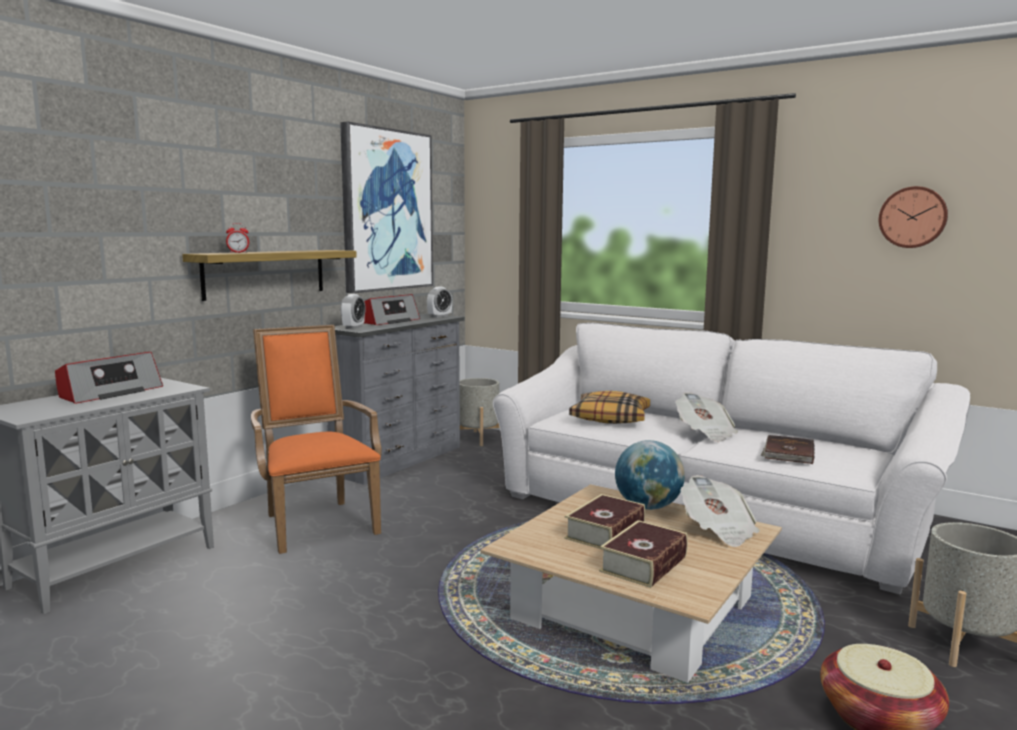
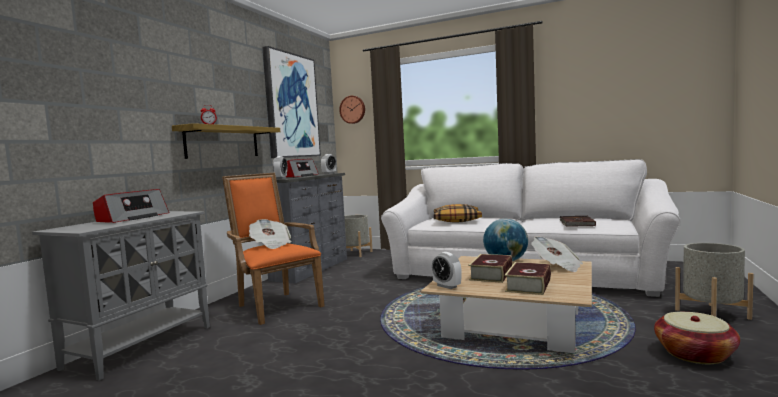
camera: 10 degrees left, 5 degrees down
(523, 546) = (447, 286): none -> alarm clock
(705, 433) = (520, 221): newspaper -> newspaper (271, 245)
(912, 217) = (616, 87): wall clock -> wall clock (353, 109)

